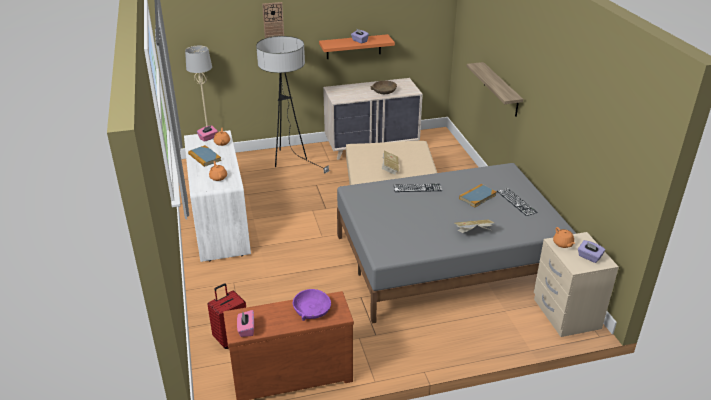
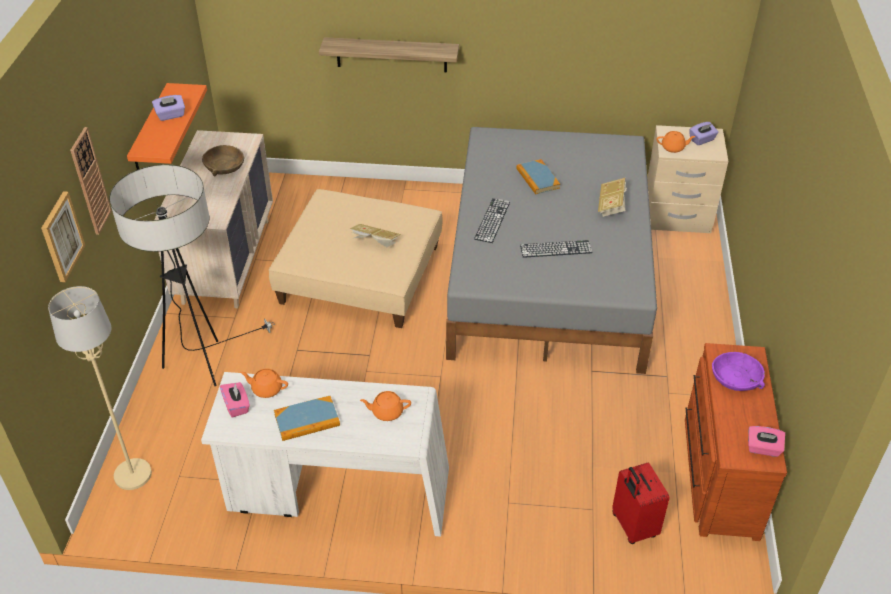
camera: 70 degrees left, 10 degrees up
(233, 34) = (61, 236): none -> picture
(516, 202) = (562, 153): keyboard -> keyboard (556, 249)

